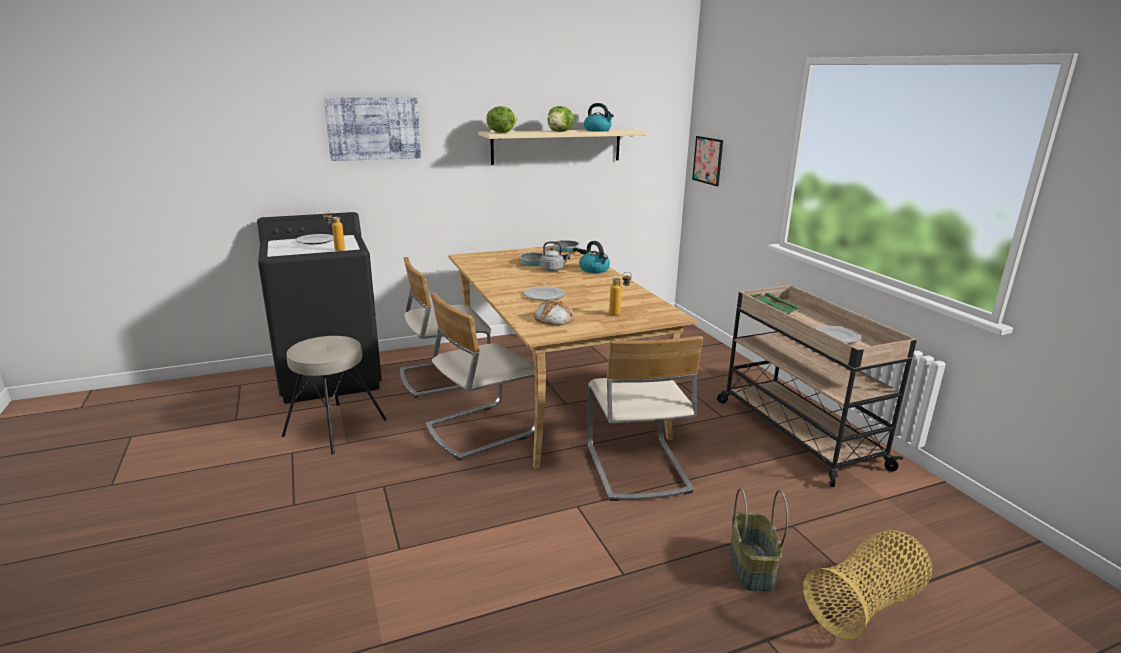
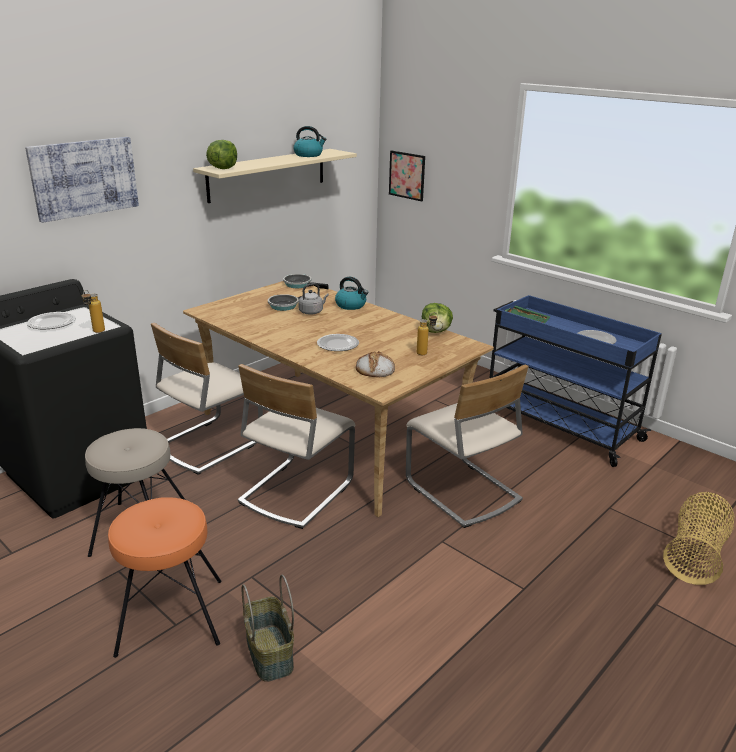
camera: 25 degrees left, 5 degrees up
(296, 496) = (170, 615): none -> orange stool
(560, 132) = (278, 161): lettuce -> lettuce (436, 331)
(750, 566) = (605, 551): basket -> basket (268, 653)
(796, 432) = (557, 425): beige cart -> blue cart

